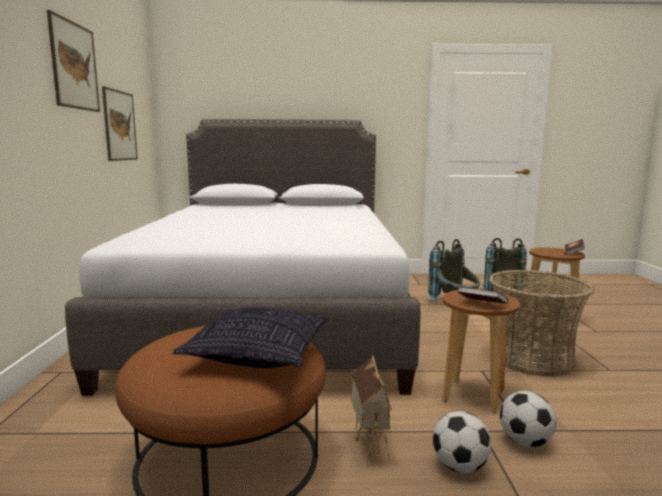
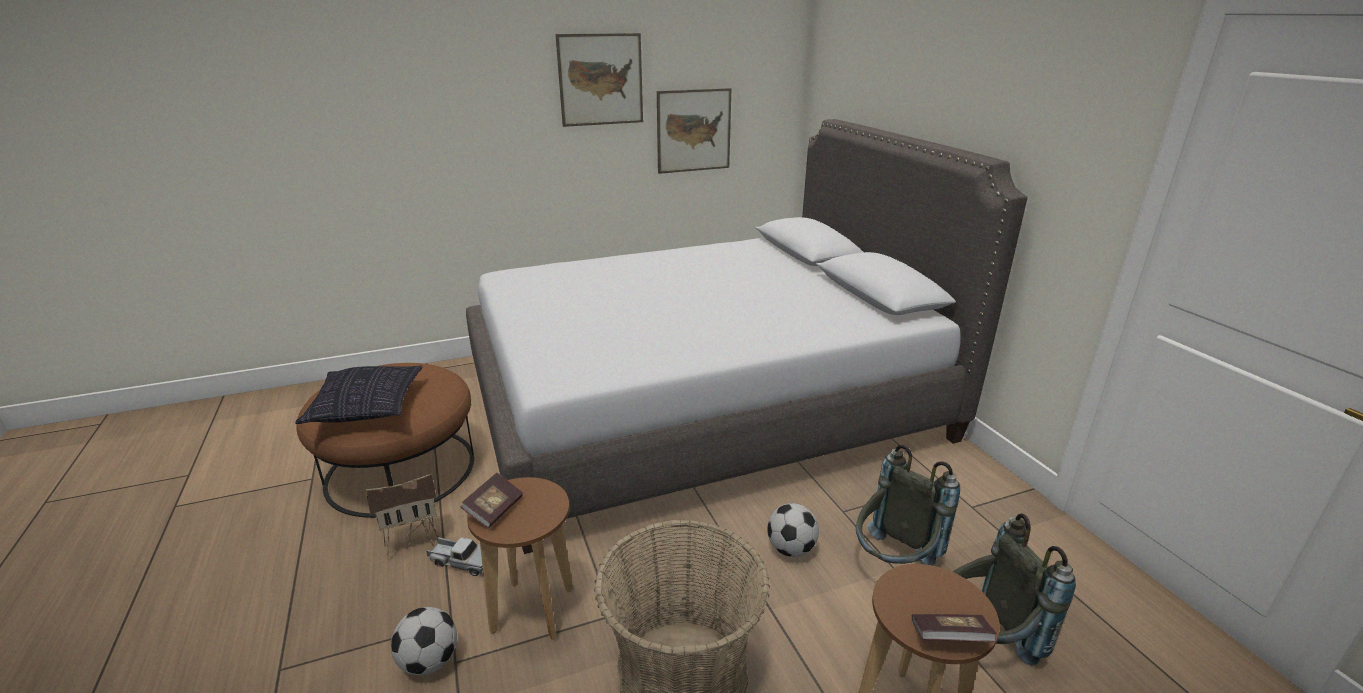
camera: 70 degrees right, 15 degrees up
(409, 422) = (462, 561): none -> toy truck
(460, 466) = (383, 608): football -> football (791, 549)

